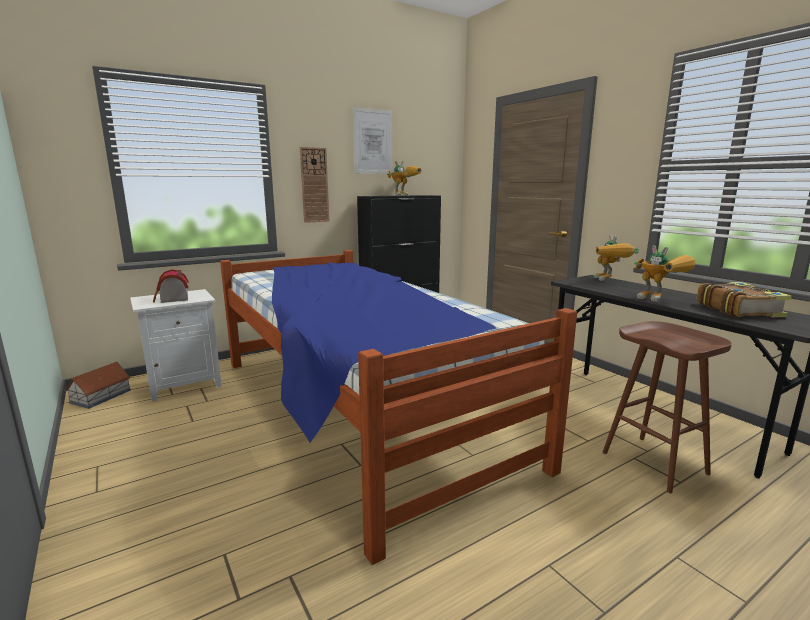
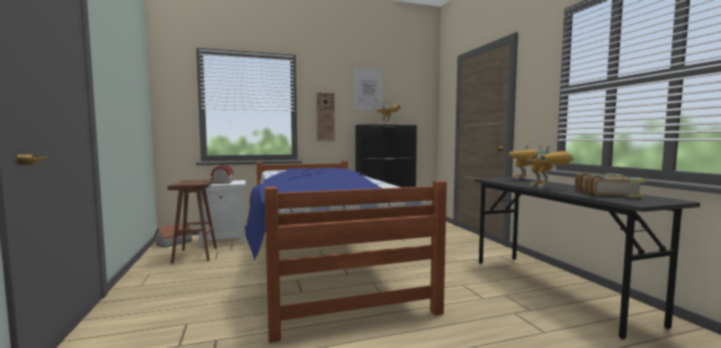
camera: 15 degrees right, 10 degrees down
(656, 463) = (531, 318): brown stool -> brown stool (195, 255)

